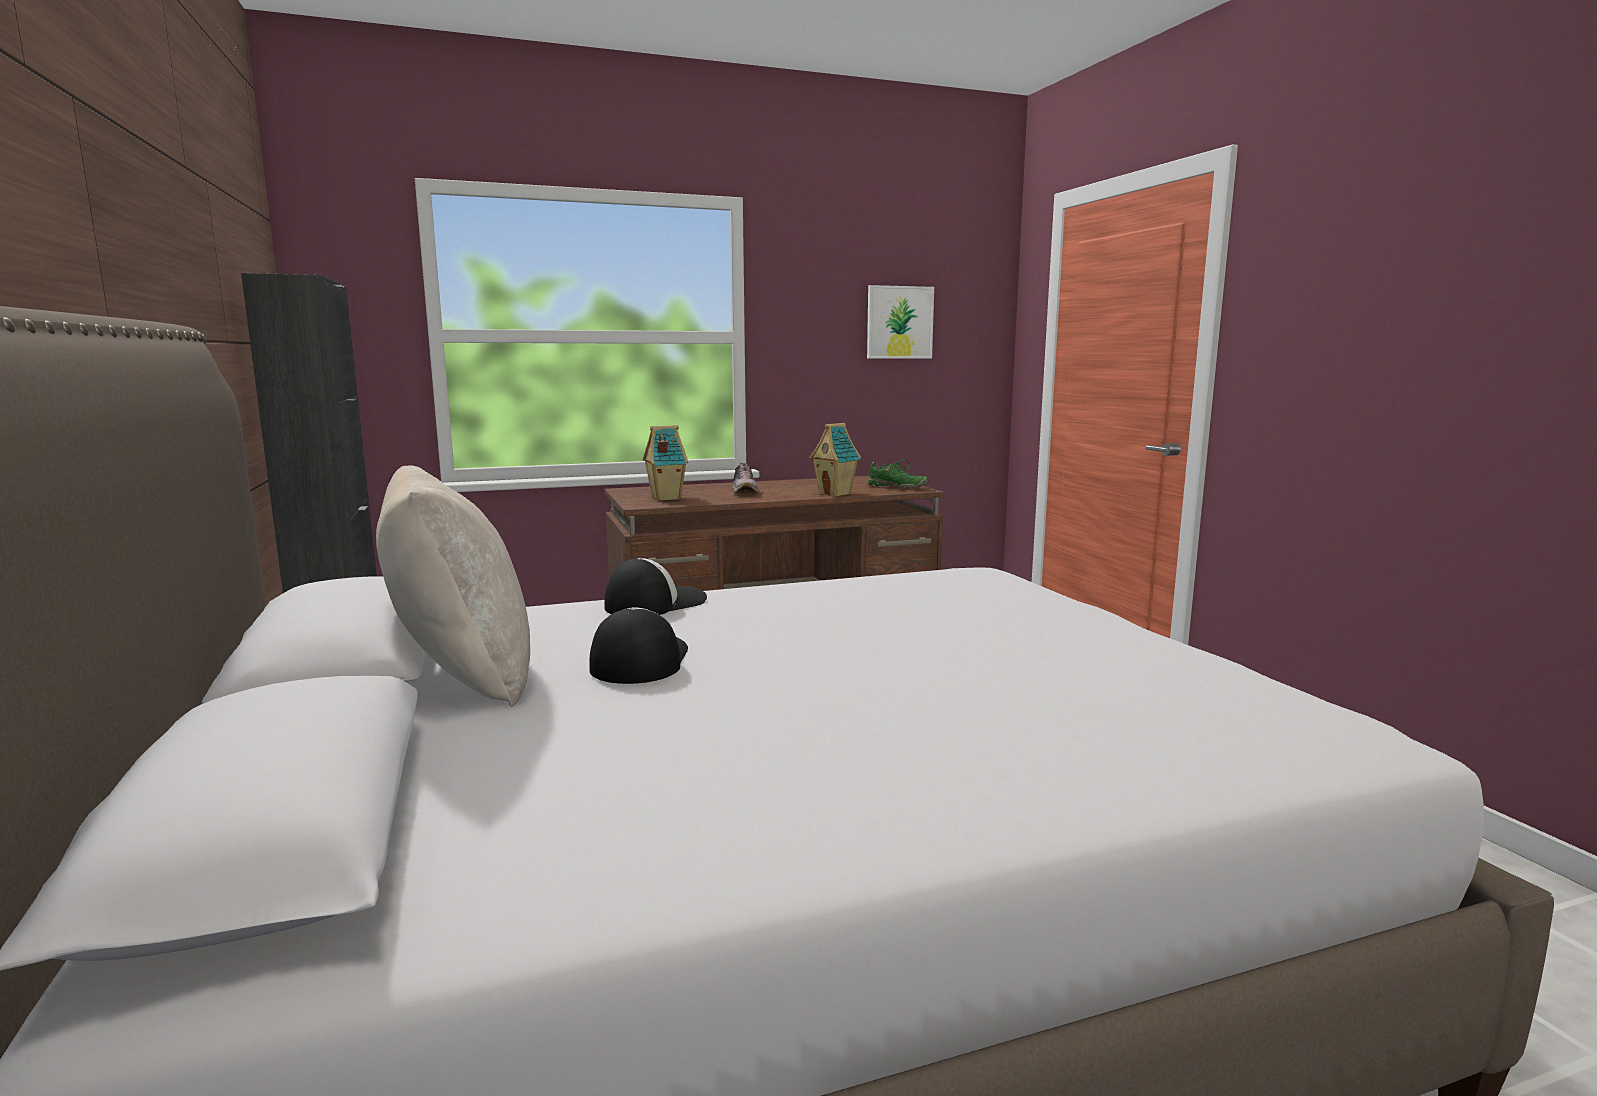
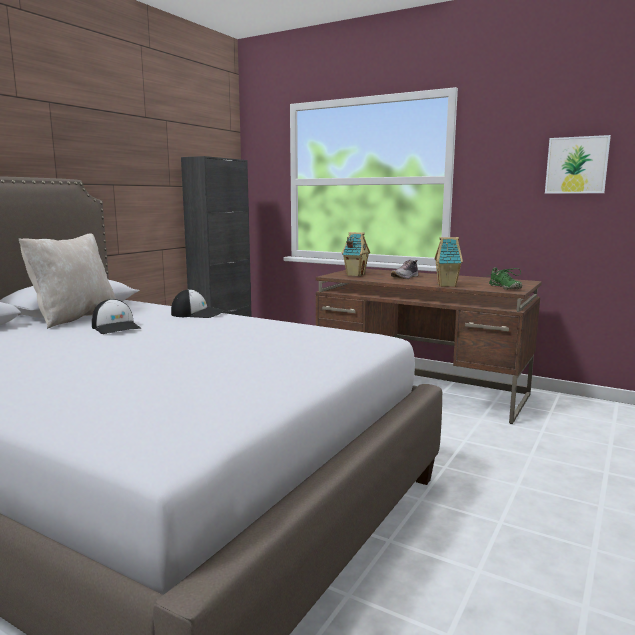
camera: 50 degrees right, 0 degrees up
(639, 660) = (116, 327): cap -> cap turned 90 degrees clockwise

